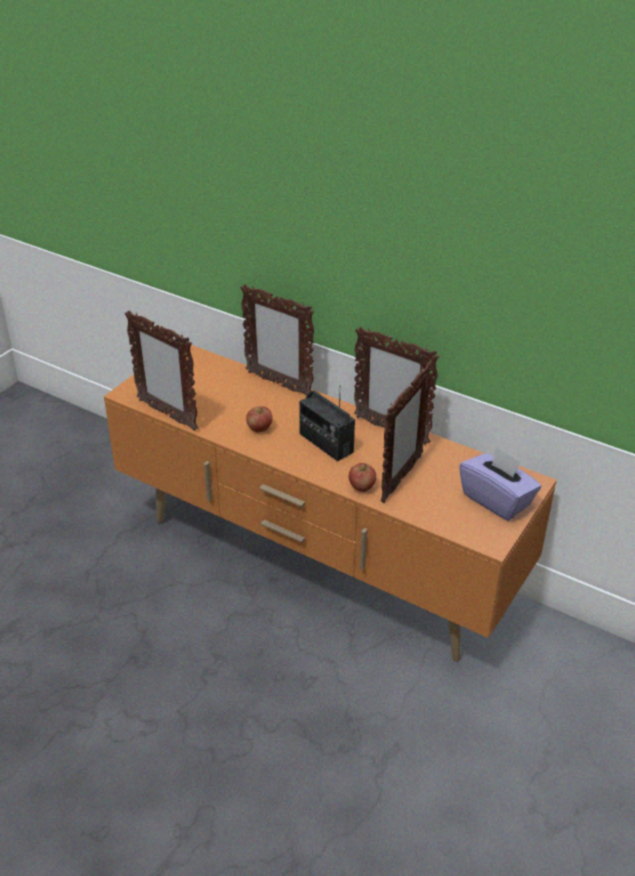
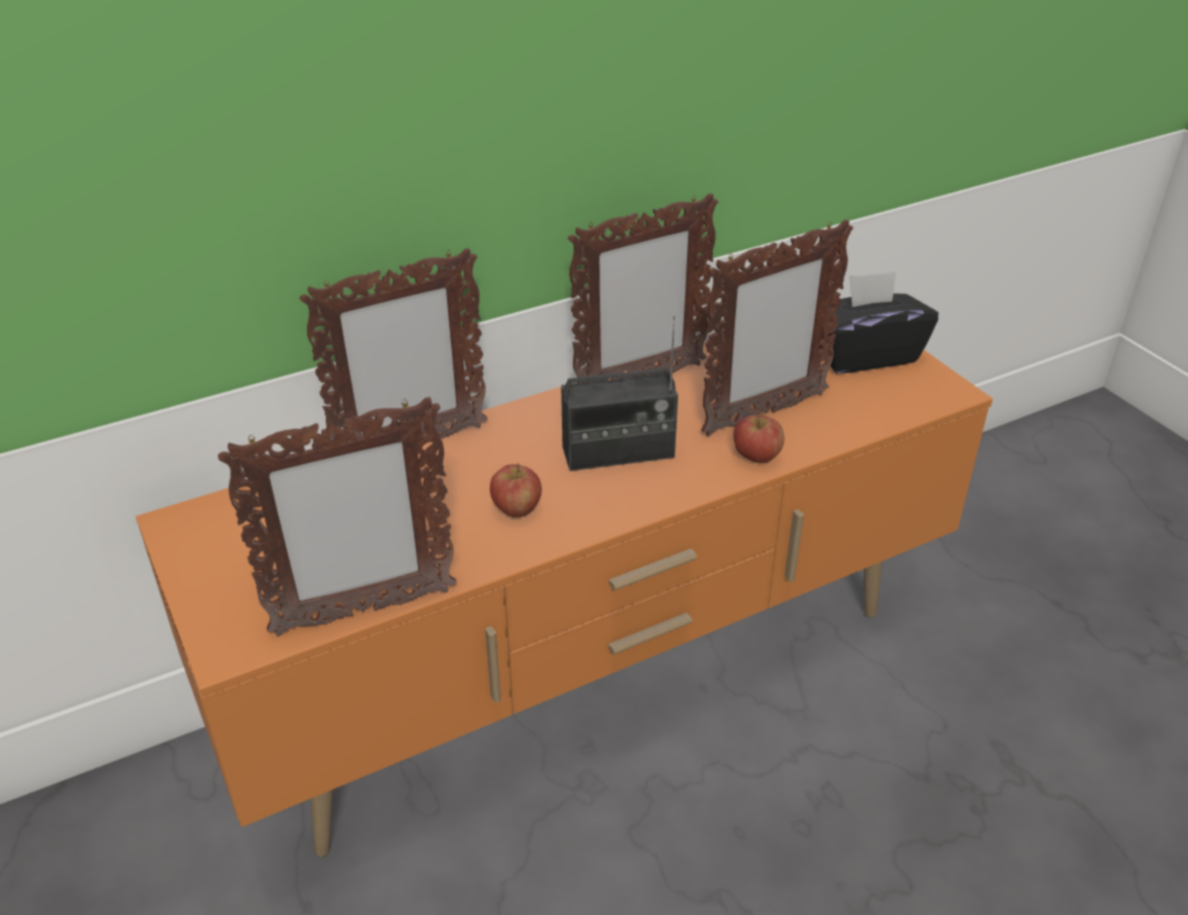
camera: 60 degrees left, 0 degrees up
(401, 479) = (763, 414): picture frame -> picture frame turned 90 degrees clockwise
(496, 500) = (864, 354): purple tissue box -> black tissue box

